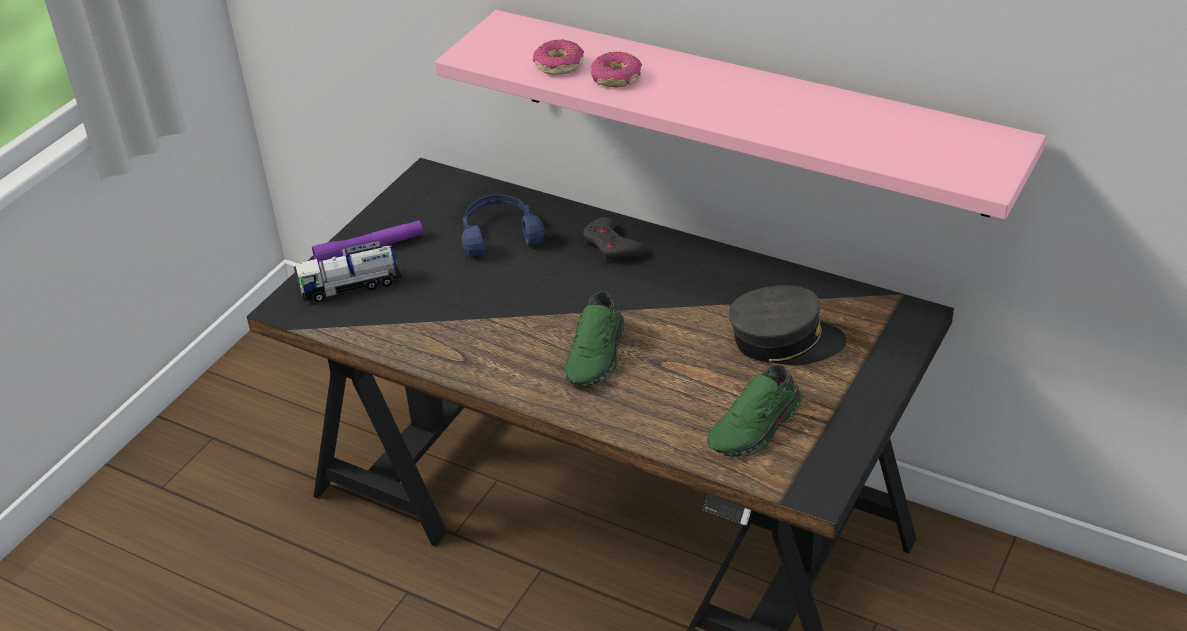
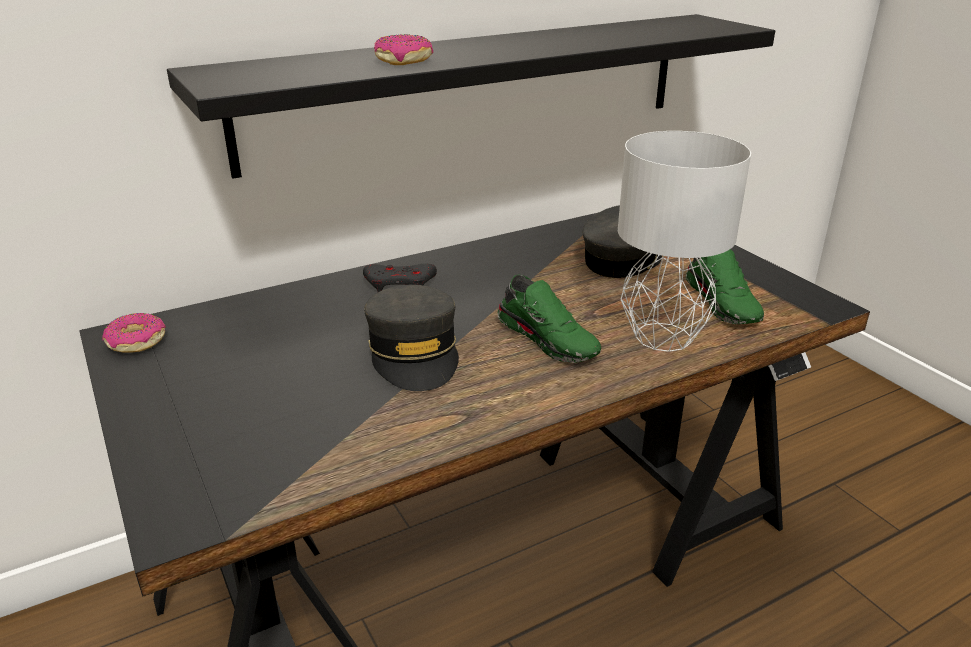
camera: 60 degrees left, 10 degrees down
(350, 286) = (222, 452): toy truck -> none
(369, 249) = (177, 414): purple flashlight -> none
(499, 234) = (289, 328): blue headphones -> none
(517, 303) = (414, 353): none -> grey cap
(559, 65) = (334, 69): donut -> donut (136, 342)
(657, 413) = (665, 337): none -> grey table lamp
(747, 111) = (473, 88): pink shelf -> black shelf

